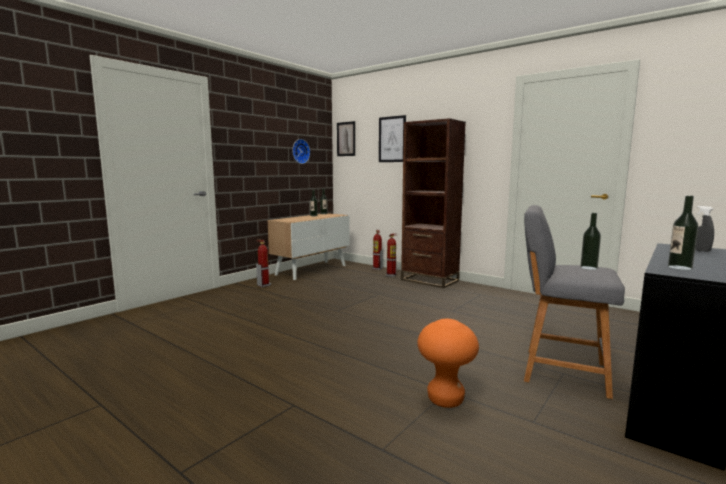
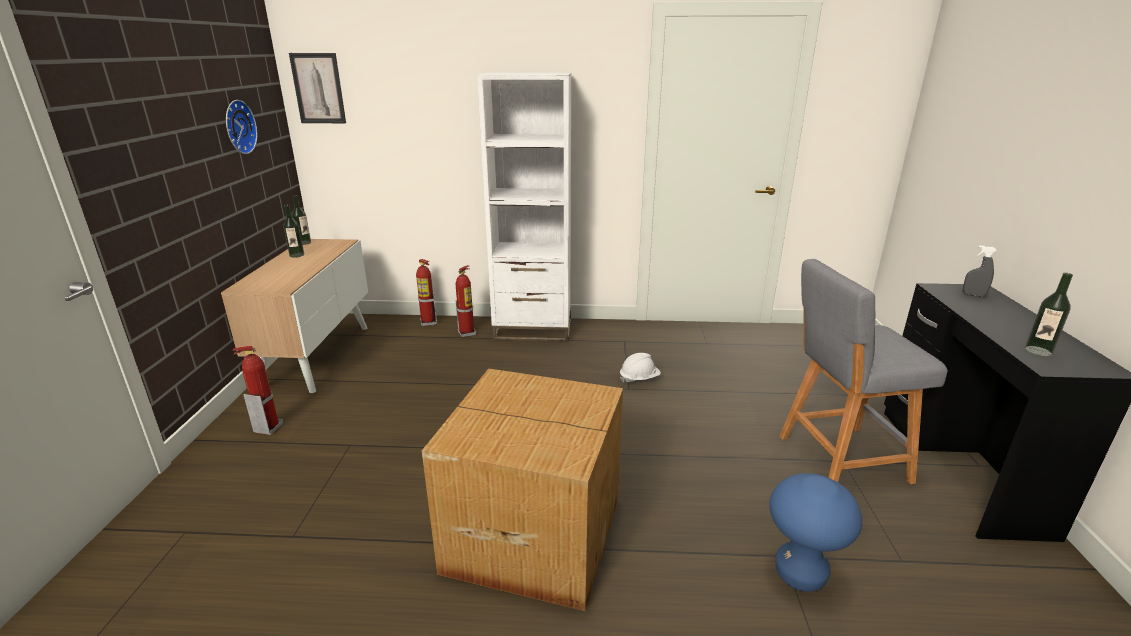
camera: 35 degrees left, 15 degrees up
(322, 340) = (532, 532): none -> cardboard box
(392, 139) = (427, 95): picture -> none
(429, 280) = (532, 329): brown bookcase -> white bookcase
(445, 400) = (799, 574): orange stool -> blue stool
(466, 309) = (639, 379): none -> white hard hat
(588, 268) = (882, 337): bottle -> none

